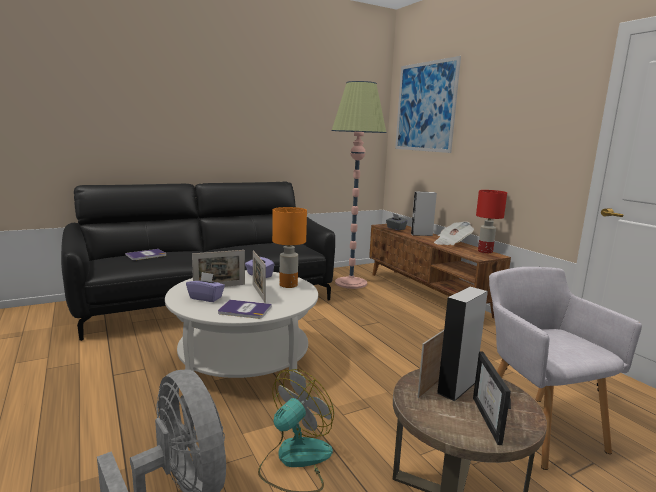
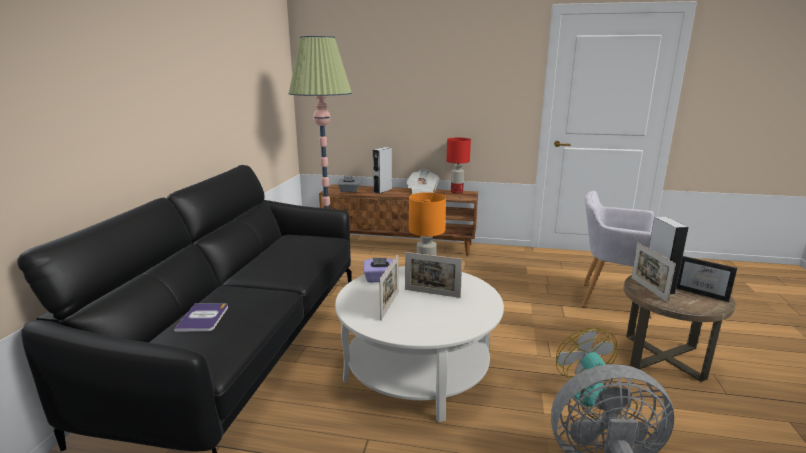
camera: 50 degrees left, 5 degrees up
(206, 298) = (415, 320): purple tissue box -> none
(244, 310) = (470, 311): book -> none
(425, 107) = (351, 60): picture -> none

